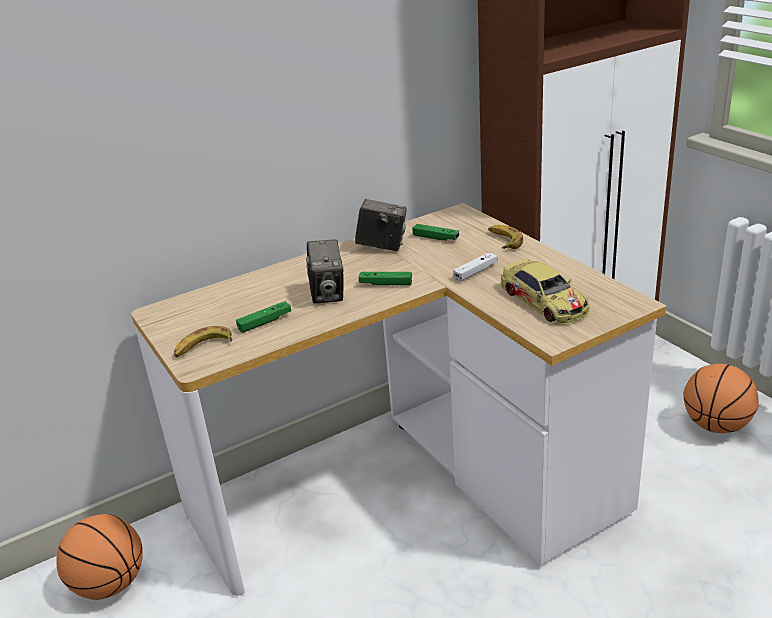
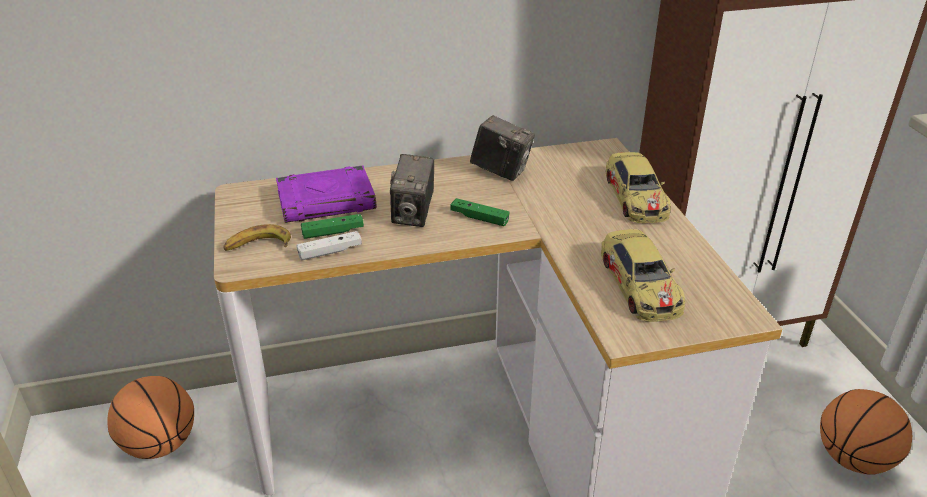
camera: 15 degrees right, 5 degrees up
(243, 300) = (327, 200): none -> purple book
(436, 238) = (563, 174): green game controller -> none
(475, 272) = (583, 227): white game controller -> white game controller (330, 252)
(504, 241) = (635, 196): banana -> toy car

